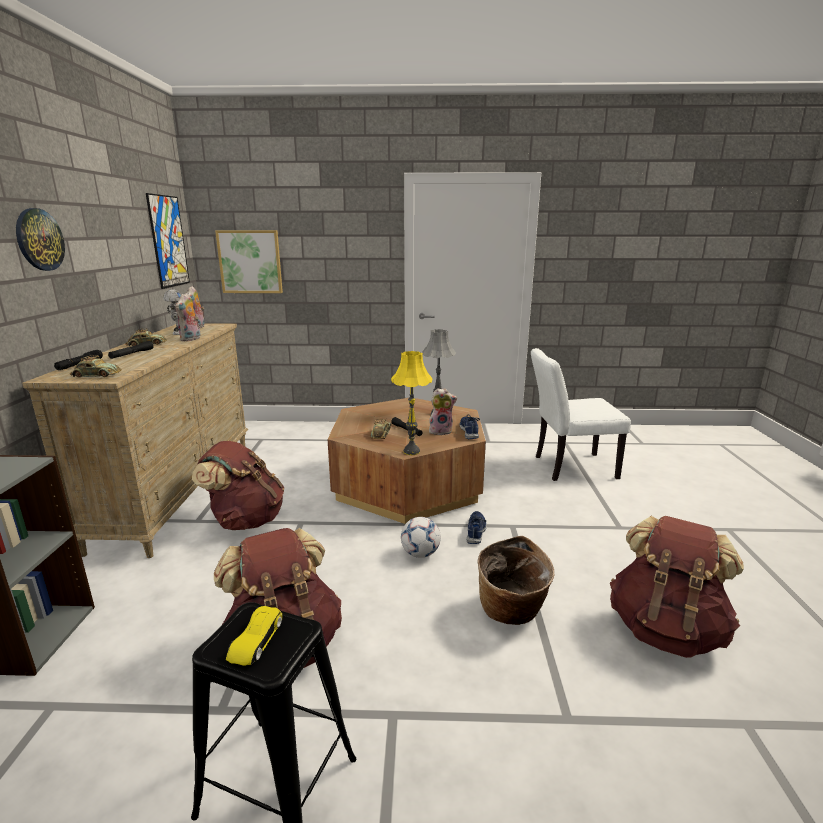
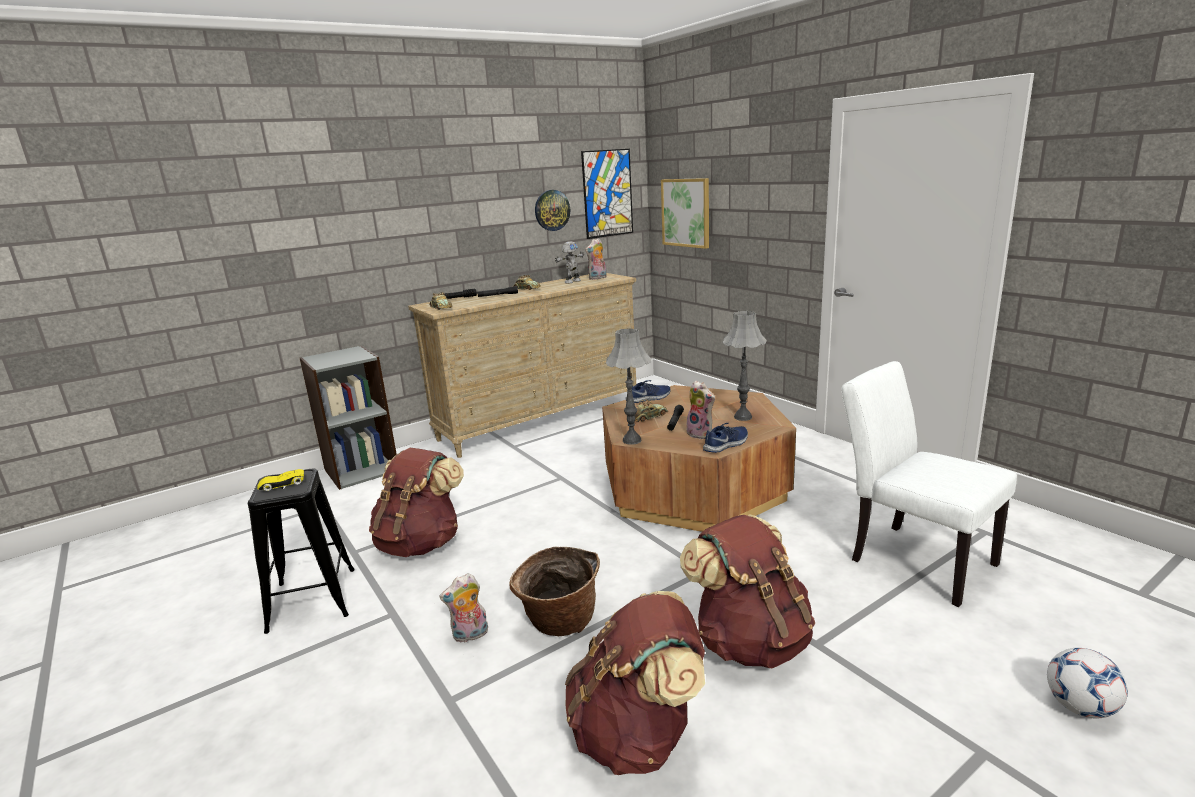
camera: 55 degrees right, 0 degrees up
(39, 239) = (447, 203): wall clock -> wall clock (552, 210)
(191, 339) = (561, 289): plush toy -> plush toy (470, 635)
(245, 520) = (535, 459): brown backpack -> brown backpack (750, 641)
(411, 451) = (632, 440): yellow table lamp -> grey table lamp
(420, 553) = (587, 544): football -> football (1080, 707)
(476, 531) = (662, 555): blue shoe -> blue shoe (649, 398)

